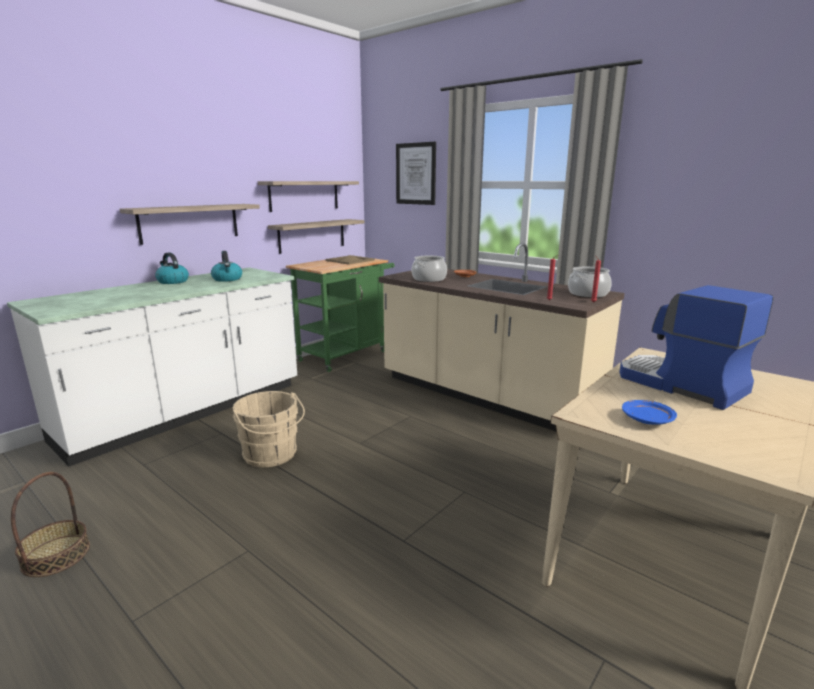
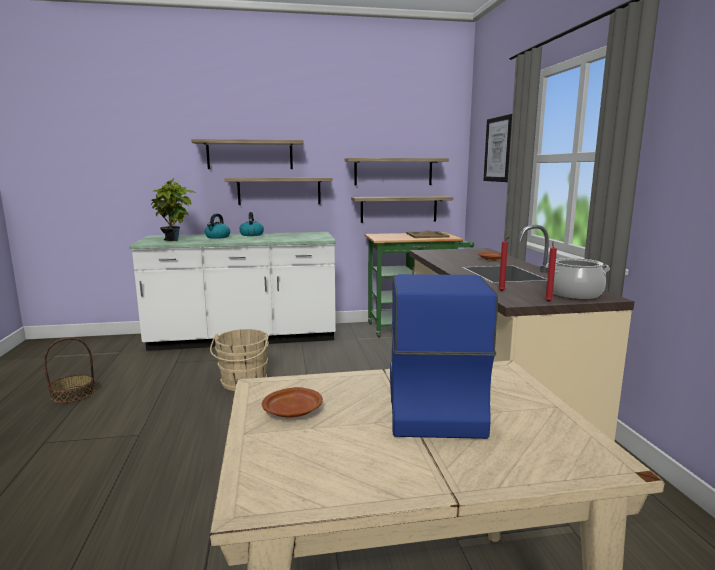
camera: 40 degrees right, 5 degrees down
(90, 303) = (174, 240): none -> potted plant
(148, 177) = (250, 155): none -> shelf
(227, 279) = (285, 237): kettle -> kettle (217, 237)
(429, 279) = (446, 257): cooking pot -> none
(647, 420) = (293, 411): blue plate -> brown plate

